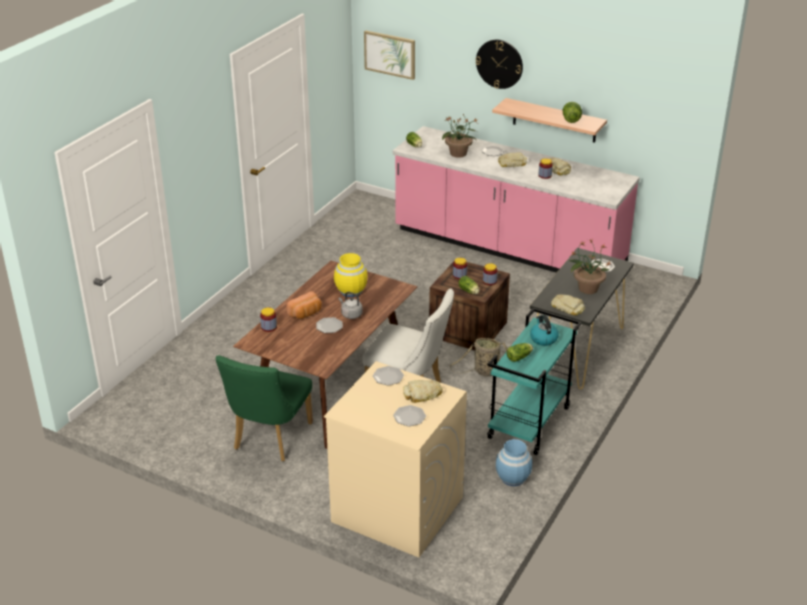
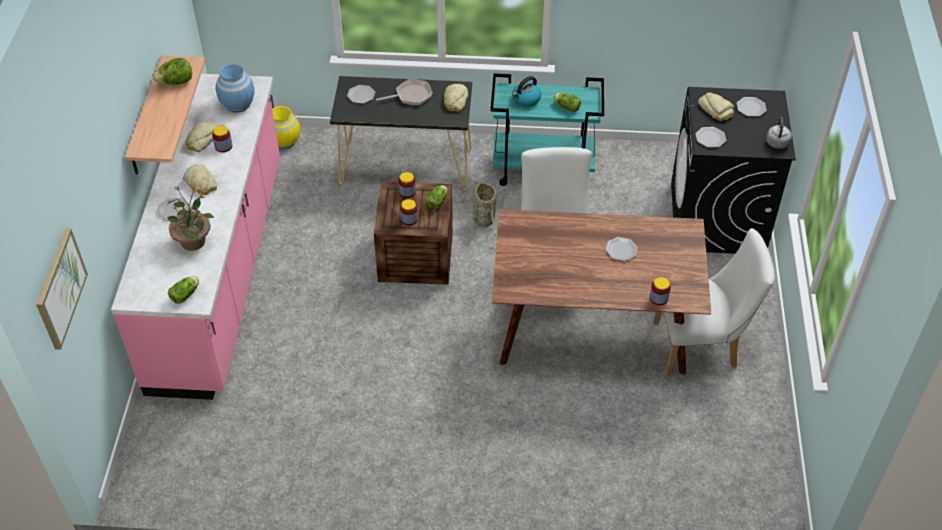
camera: 115 degrees left, 15 degrees up
(269, 440) = (702, 345): green chair -> white chair
(306, 313) = (612, 278): bread -> none
(350, 314) = (588, 241): grey kettle -> grey kettle (777, 144)
(351, 291) = (545, 258): yellow vase -> yellow vase (285, 141)
(396, 509) = (717, 218): beige washing machine -> black washing machine
(499, 64) = (109, 128): wall clock -> none
(512, 478) = (624, 160): blue vase -> blue vase (238, 104)
(587, 288) = (411, 95): potted plant -> frying pan

